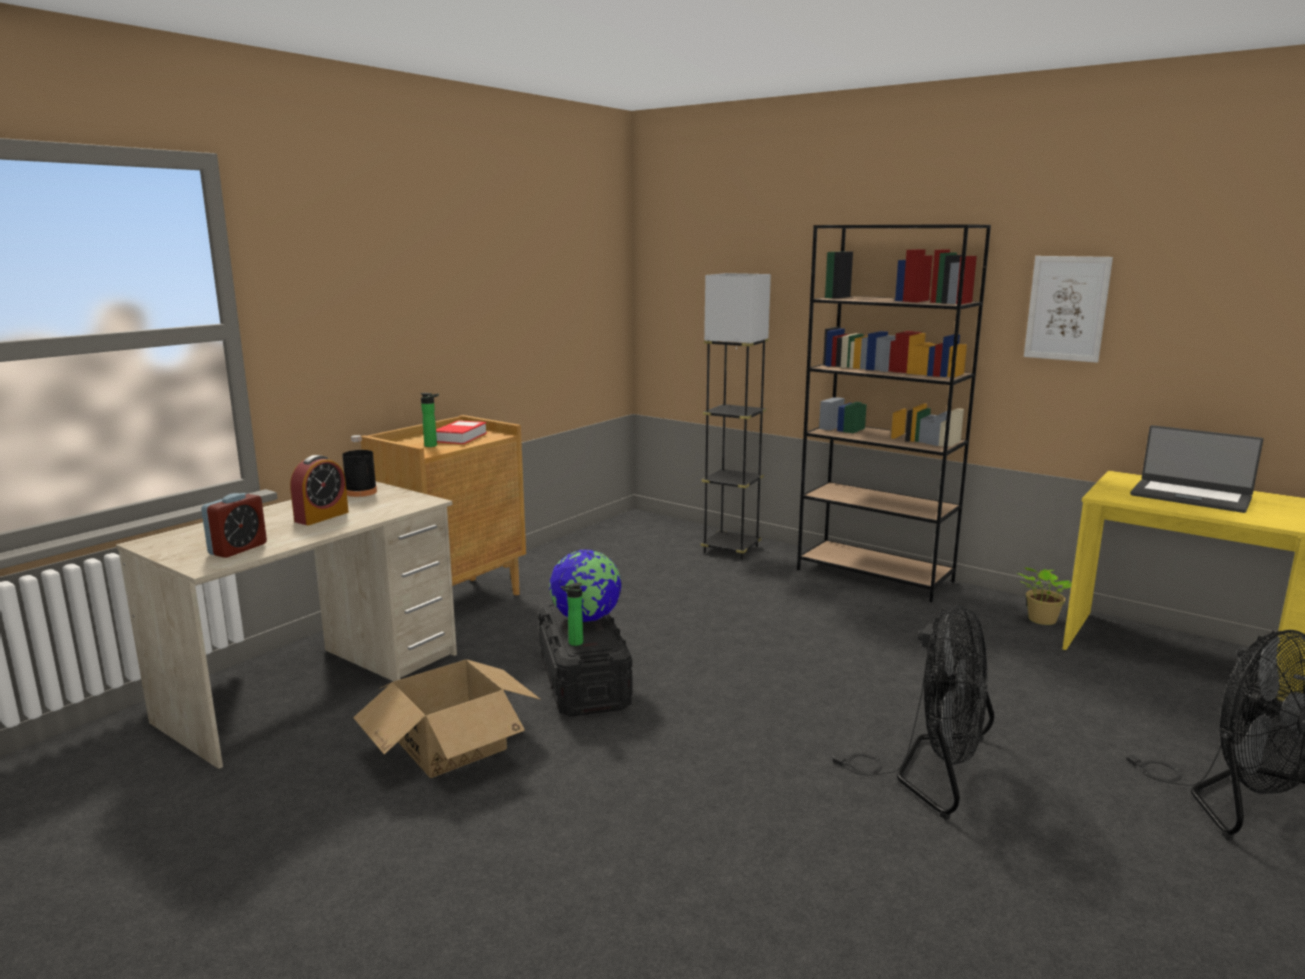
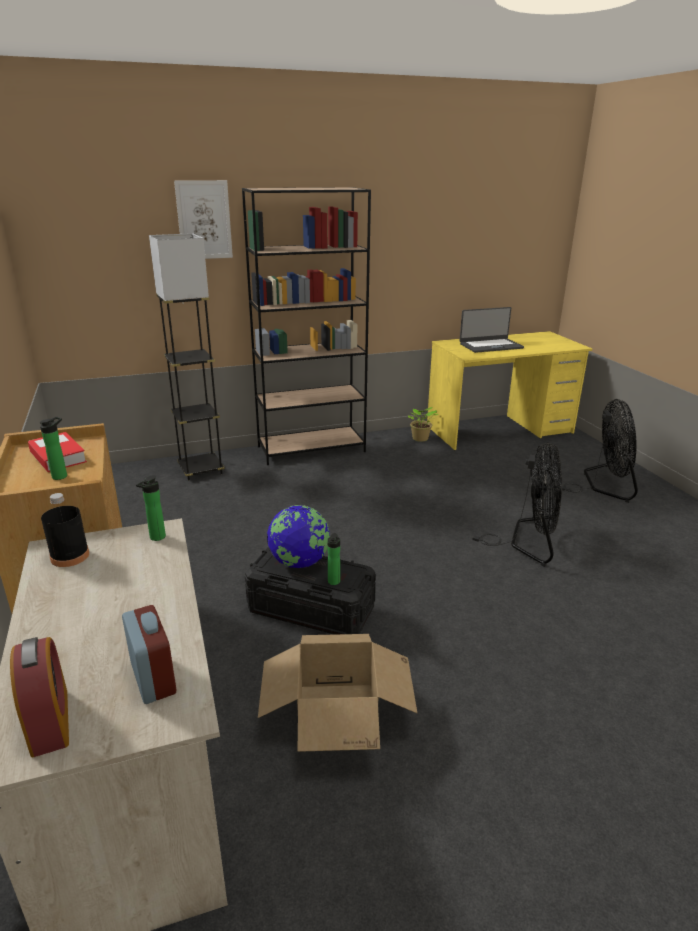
camera: 55 degrees left, 10 degrees up
(321, 517) = (119, 598): alarm clock -> alarm clock (49, 721)
(412, 503) = (156, 538): none -> bottle
(929, 769) = (528, 539): black fan -> black fan turned 45 degrees clockwise
(1067, 308) = (402, 243): picture -> picture (204, 220)

